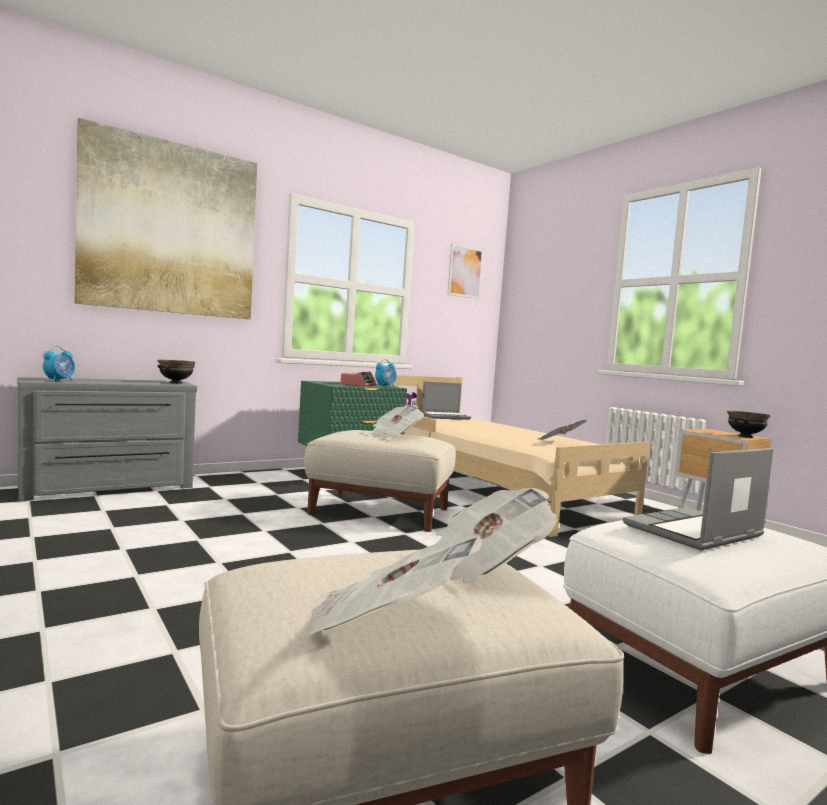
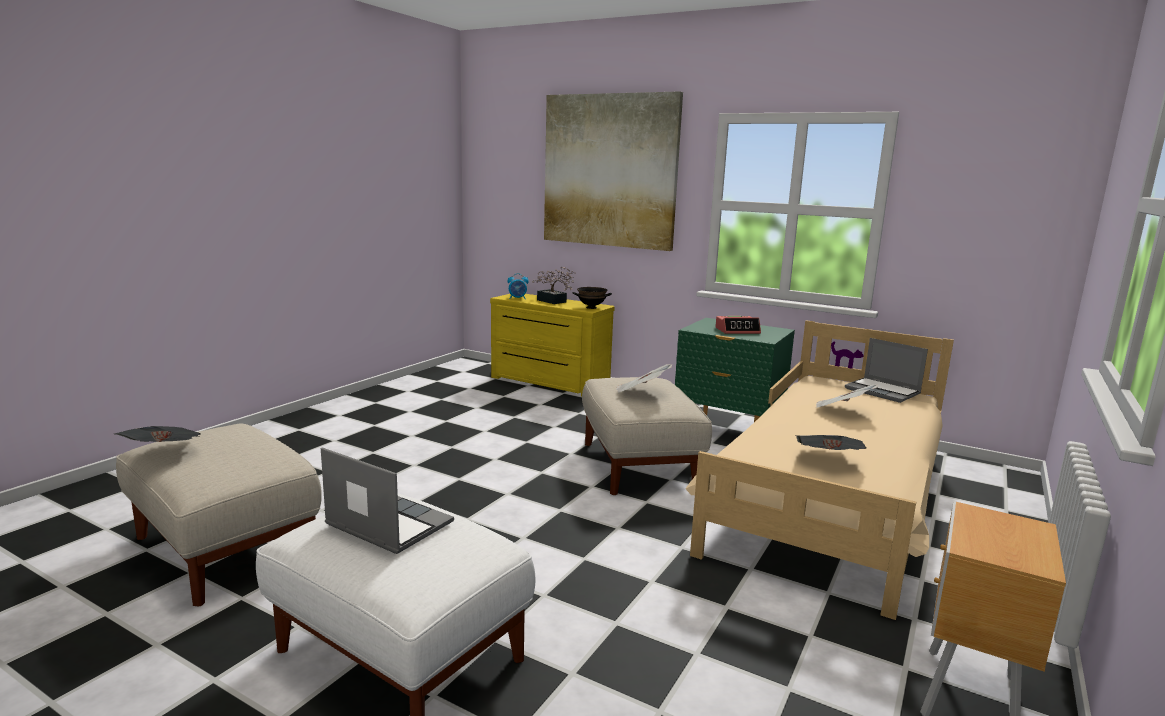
camera: 65 degrees right, 10 degrees up
(109, 488) = (548, 383): grey dresser -> yellow dresser
(114, 381) = (553, 301): none -> potted plant
(385, 386) = (755, 338): alarm clock -> none
(465, 272) = (1004, 173): picture -> none
(480, 567) = (250, 462): newspaper -> newspaper (841, 411)
(746, 436) = (1009, 555): black bowl -> none

